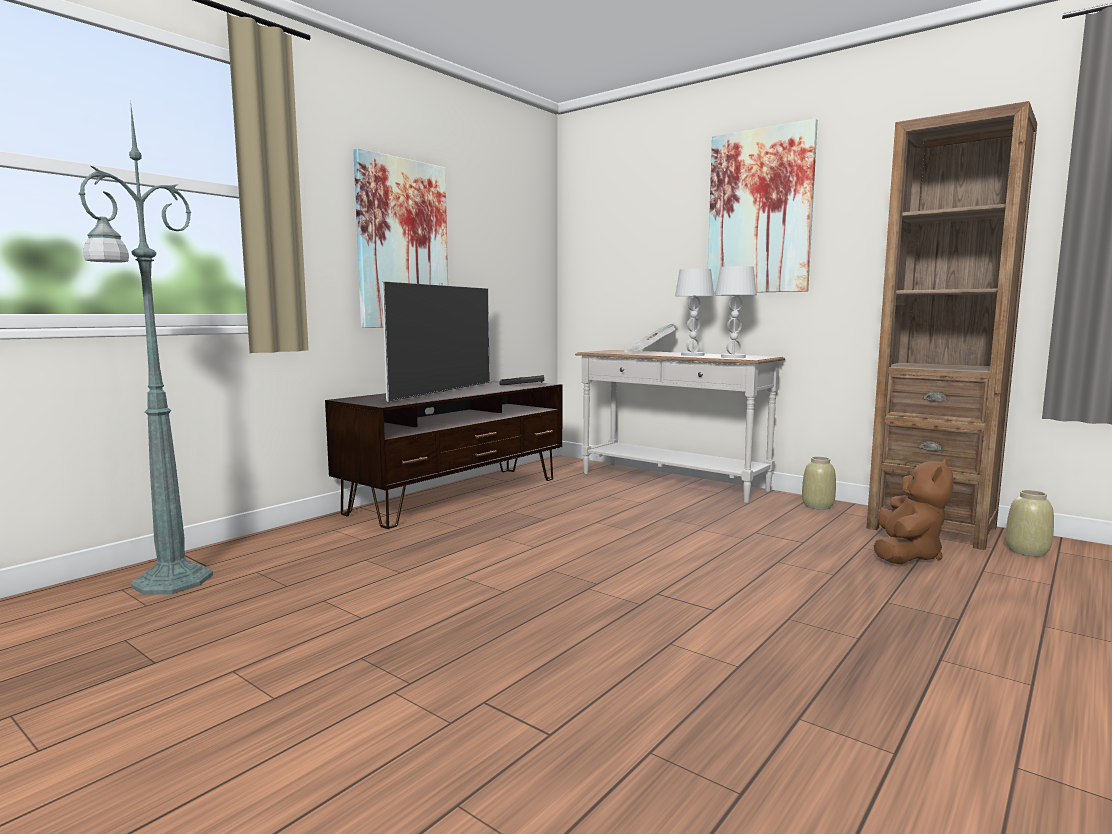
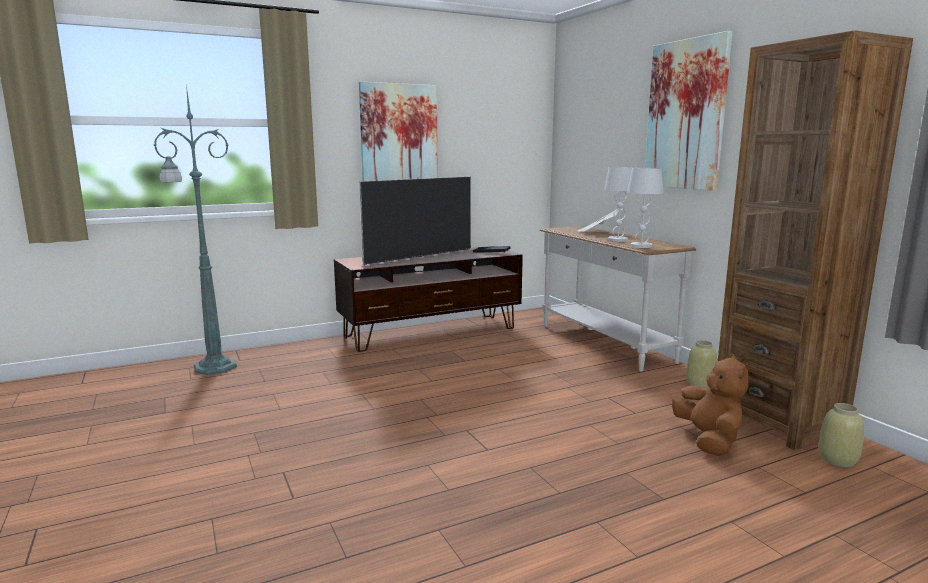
camera: 25 degrees right, 5 degrees up
(906, 555) = (709, 440): brown plush toy -> brown plush toy turned 60 degrees counterclockwise

